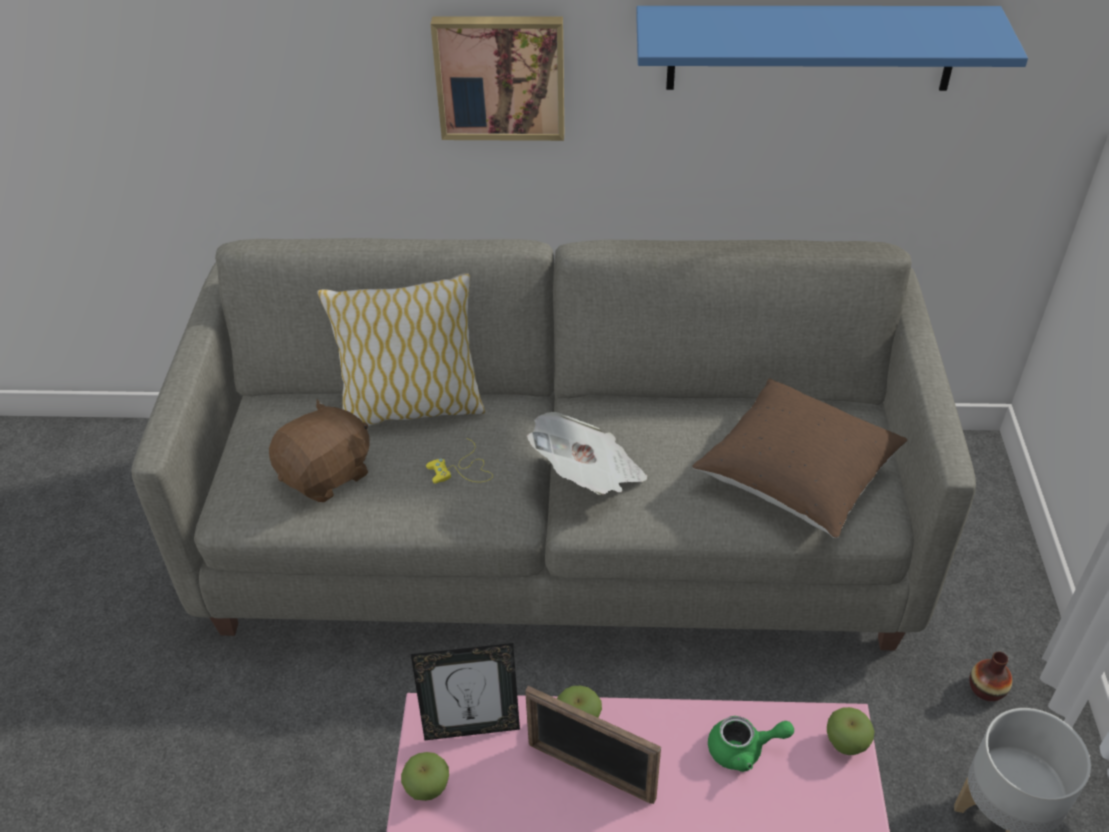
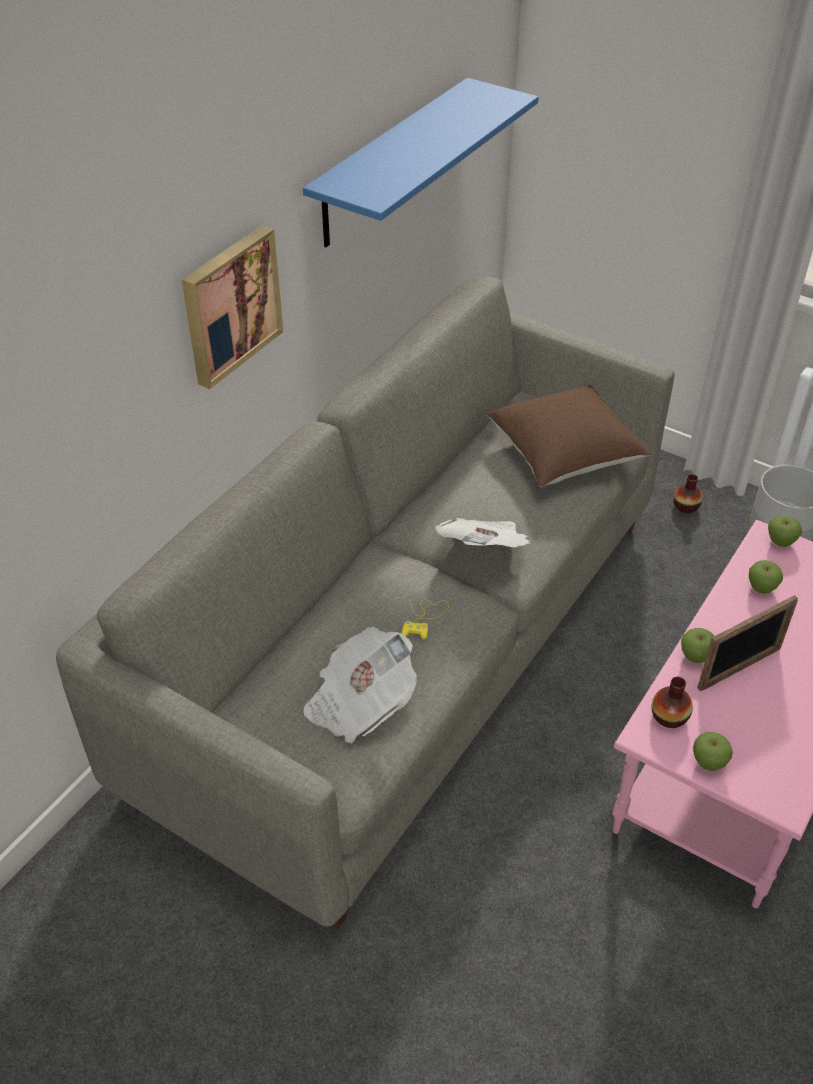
camera: 60 degrees left, 0 degrees up
(327, 474) = (359, 703): brown plush toy -> newspaper
(411, 407) = (323, 620): pillow -> none
(471, 727) = (669, 716): picture frame -> vase
(743, 750) = (761, 588): green teapot -> apple

